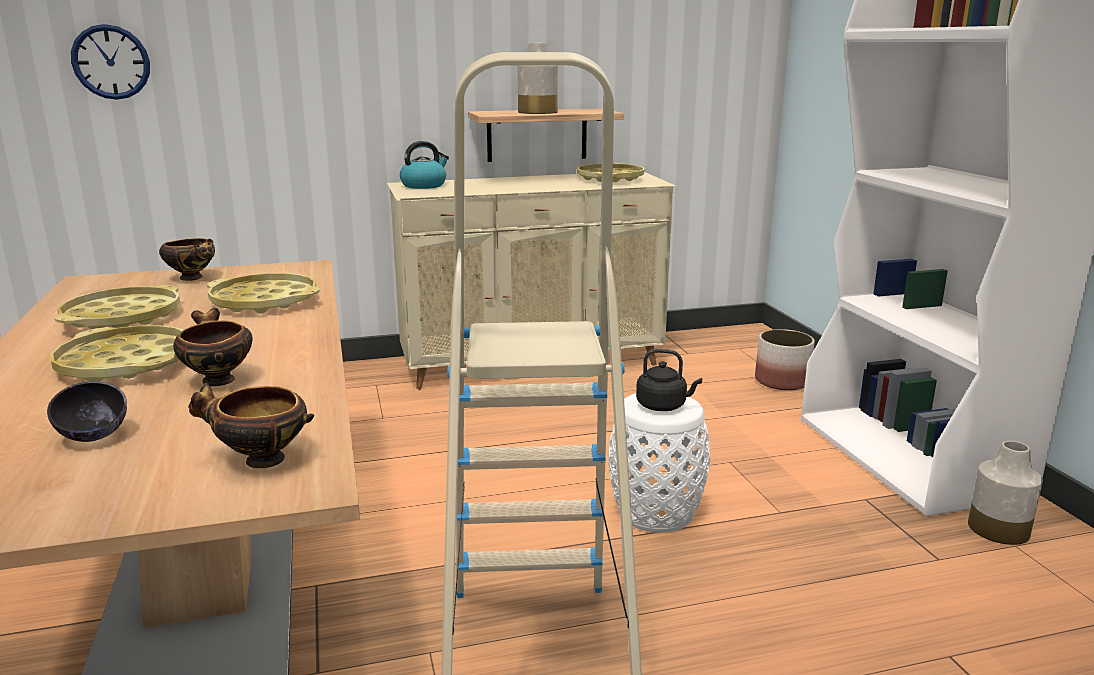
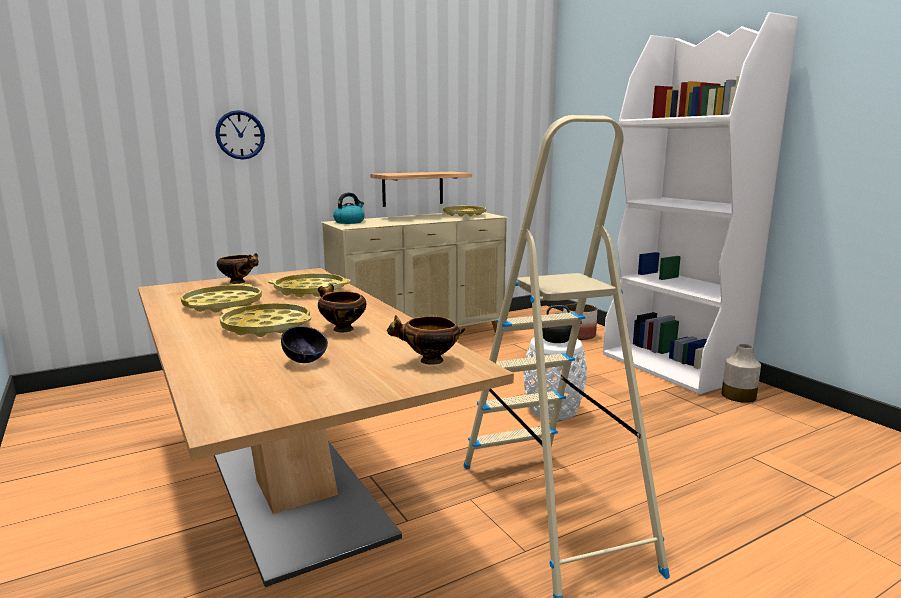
camera: 15 degrees left, 5 degrees down
(111, 62) = (128, 139): wall clock -> wall clock (240, 135)
(537, 112) = (418, 173): beige vase -> none

